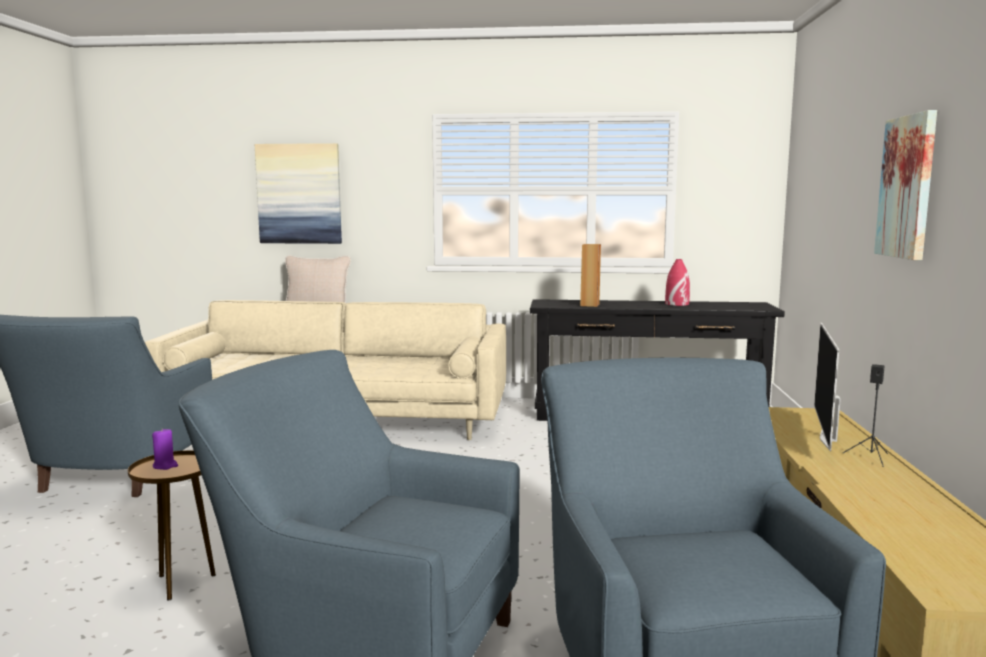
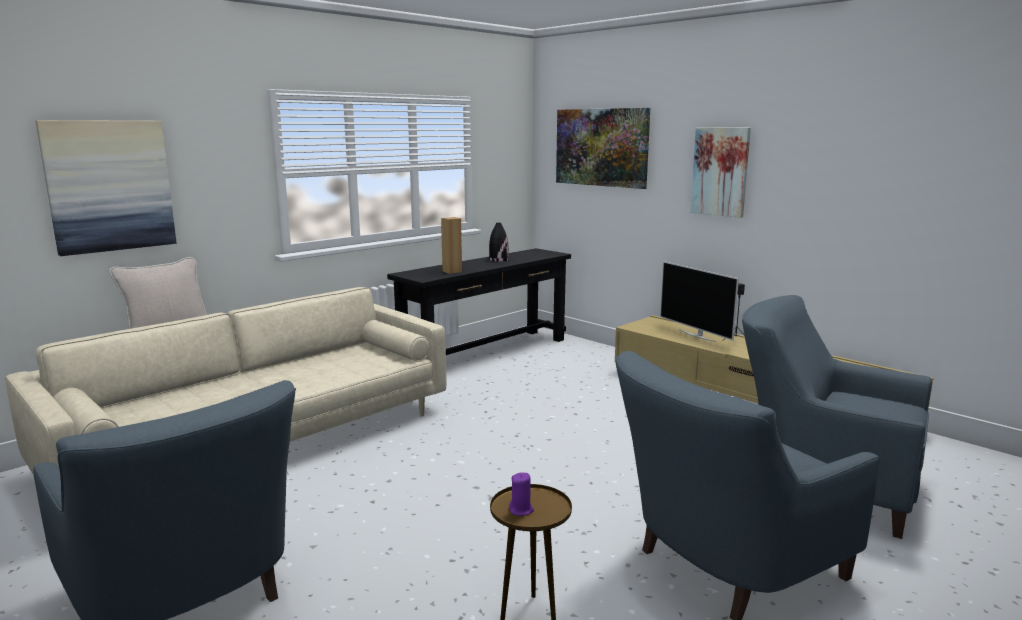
camera: 50 degrees left, 5 degrees up
(676, 304) = (498, 259): red vase -> black vase
(825, 165) = (601, 147): none -> picture

